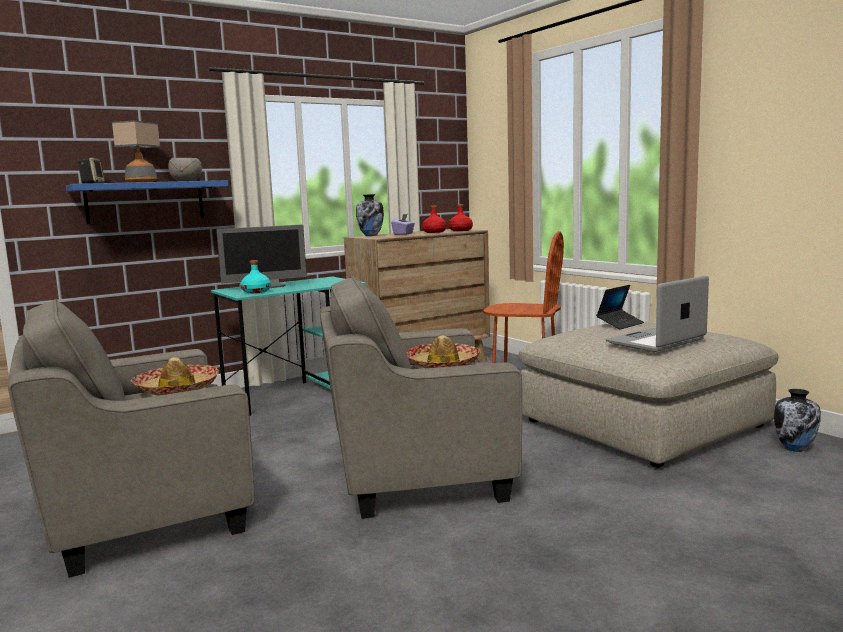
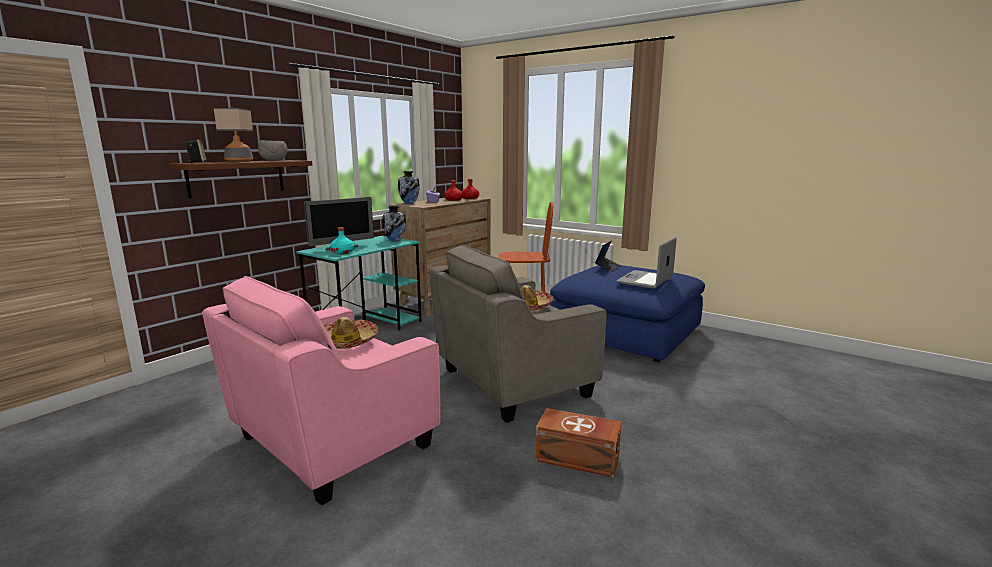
camera: 20 degrees left, 5 degrees up
(145, 202) = (237, 178): blue shelf -> brown shelf
(145, 511) = (333, 441): grey armchair -> pink armchair
(415, 577) = (578, 458): none -> brown storage box
(642, 423) = (626, 332): beige ottoman -> blue ottoman
(795, 448) = (721, 341): vase -> vase (395, 240)

